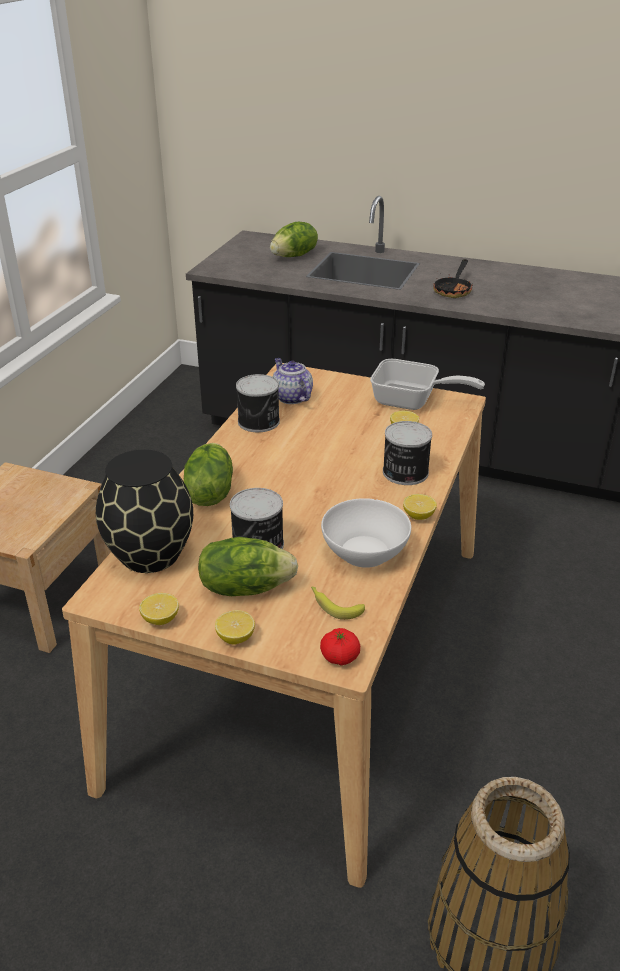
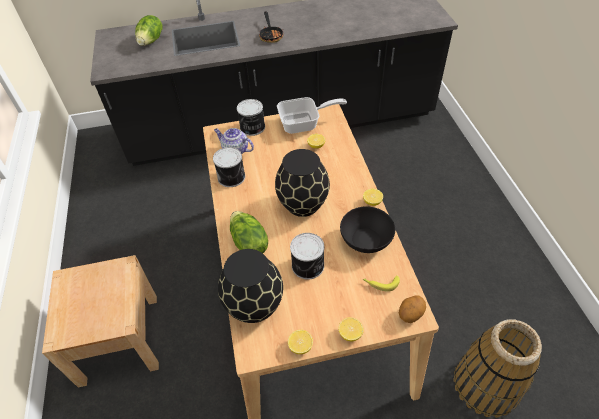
camera: 30 degrees left, 15 degrees up
(245, 587) = (326, 298): lettuce -> none
(320, 481) = (303, 204): none -> black vase
(340, 657) = (410, 314): tomato -> potato
(364, 551) = (365, 240): white bowl -> black bowl
(404, 473) = (341, 176): can -> can (252, 128)

